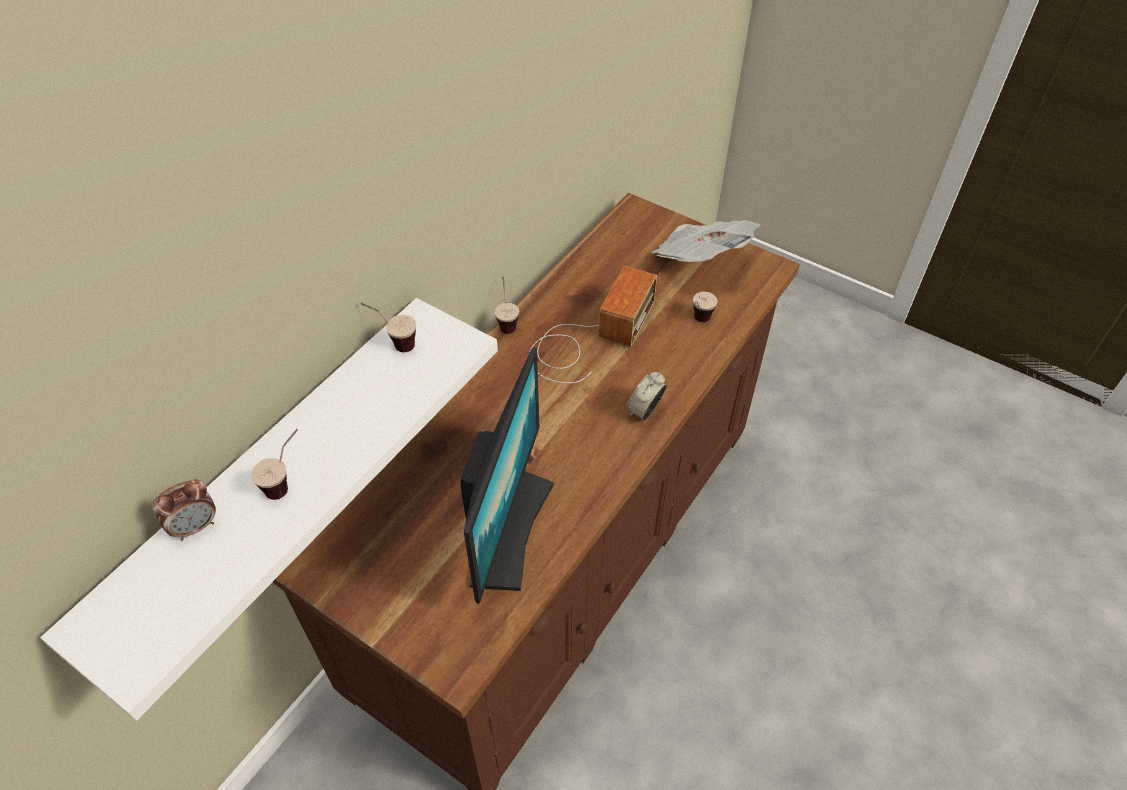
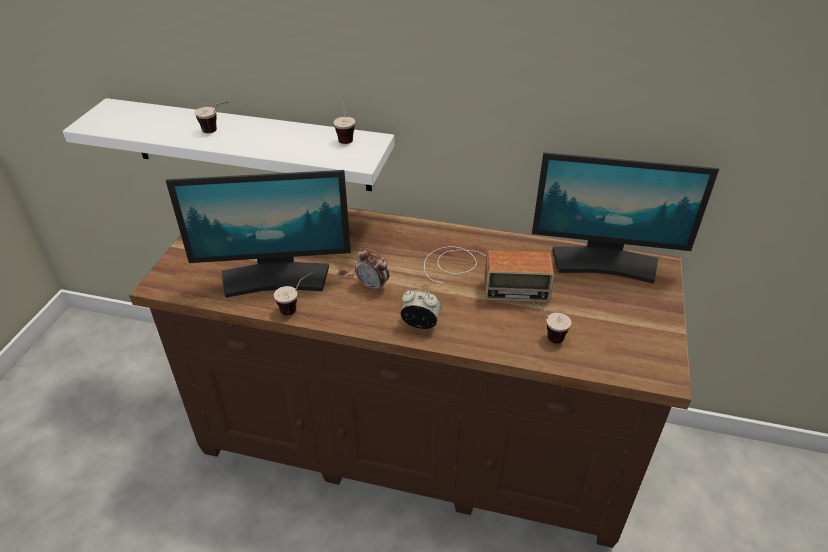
camera: 70 degrees right, 10 degrees down
(196, 526) = (178, 115): alarm clock -> alarm clock (373, 286)
(507, 321) = (471, 228): cup -> cup (297, 307)
(613, 243) = (604, 263): none -> monitor
(701, 259) = (632, 322): newspaper -> none

